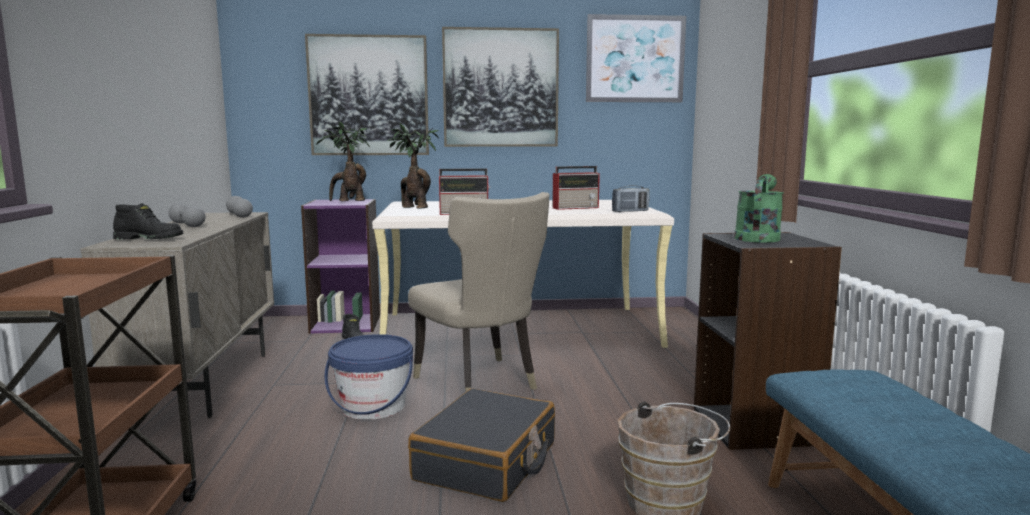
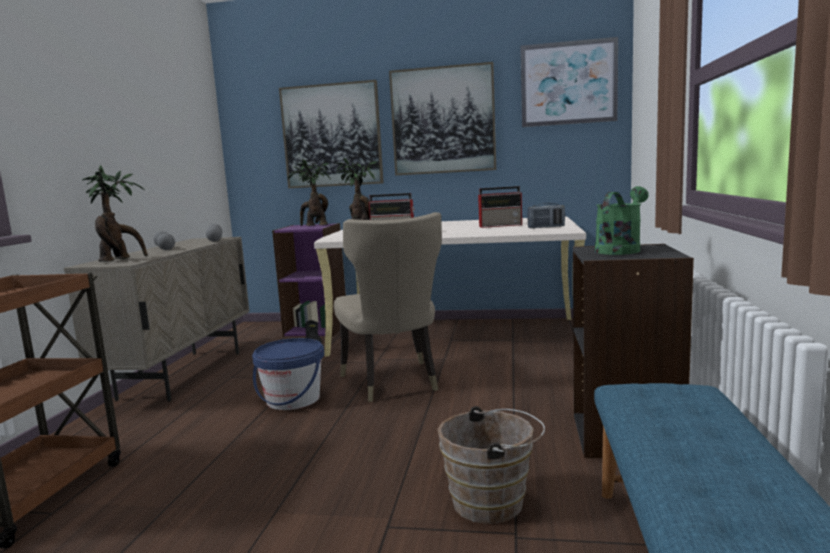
camera: 15 degrees right, 0 degrees up
(150, 239) = (119, 260): black boot -> potted plant
(487, 462) = (354, 452): black suitcase -> none

